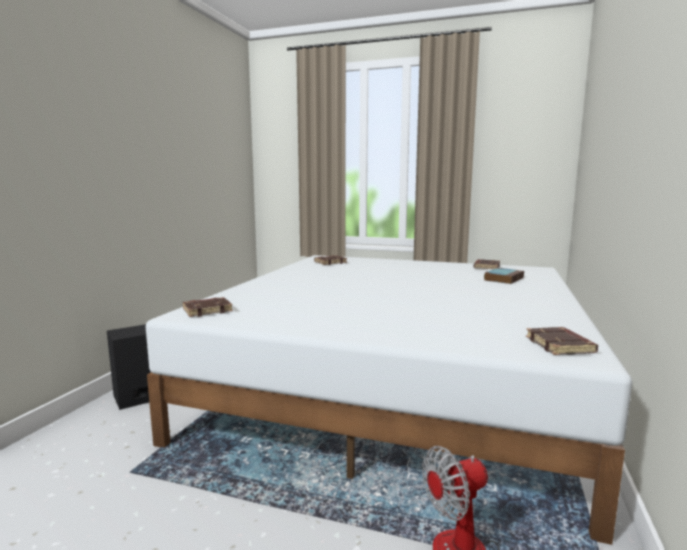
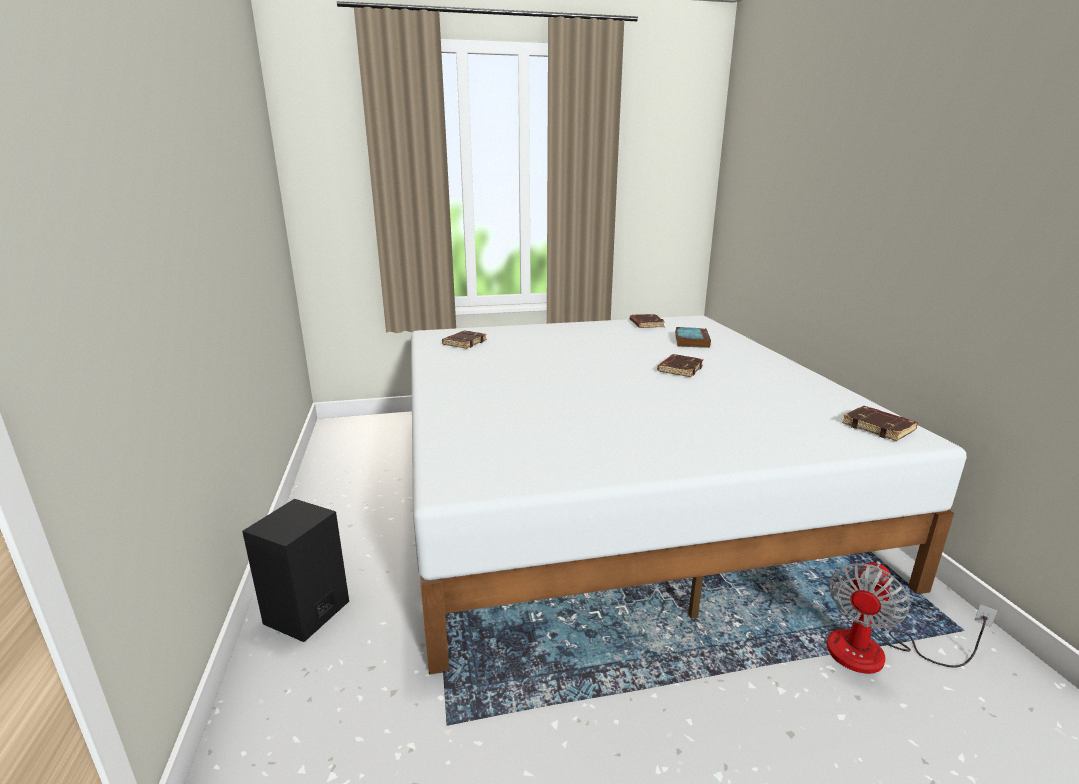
camera: 30 degrees left, 10 degrees up
(208, 310) = (471, 468): brown book -> brown book (679, 369)

